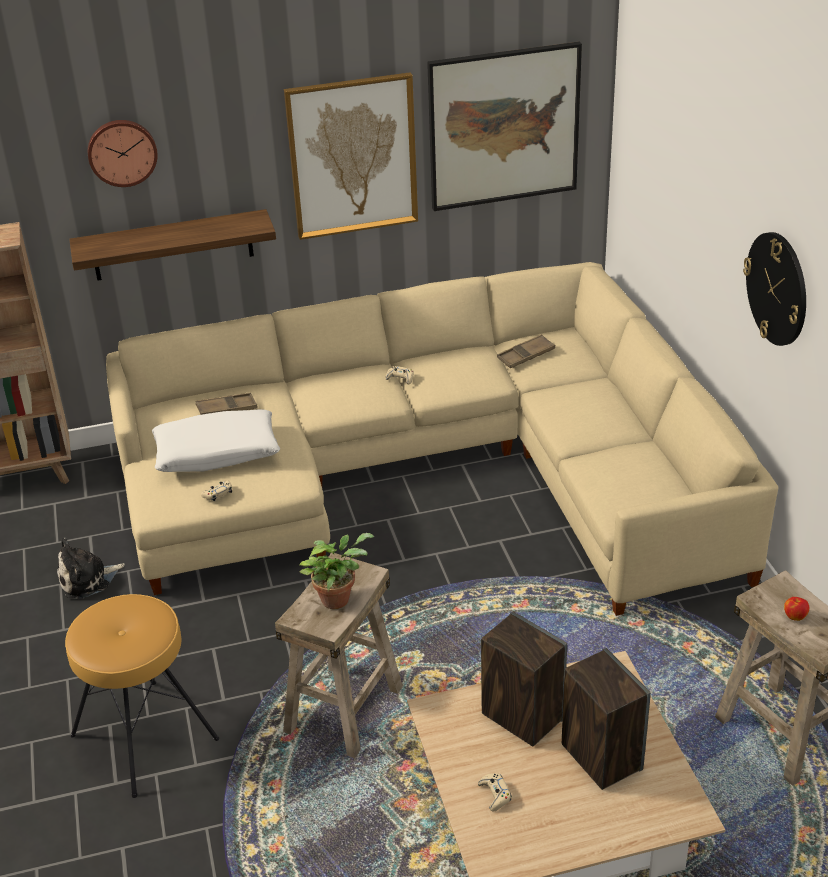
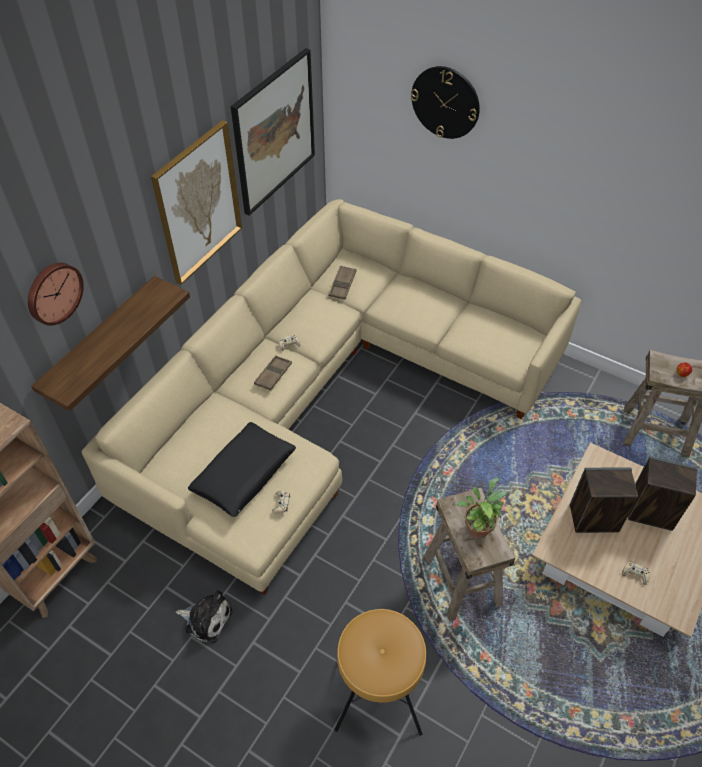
camera: 45 degrees left, 15 degrees up
(87, 579) = (206, 619): plush toy -> plush toy turned 90 degrees counterclockwise
(217, 453) = (244, 474): white pillow -> black pillow
(227, 409) = (209, 437): brown tray -> brown tray (273, 375)
(777, 288) = (573, 185): wall clock -> wall clock (445, 102)

